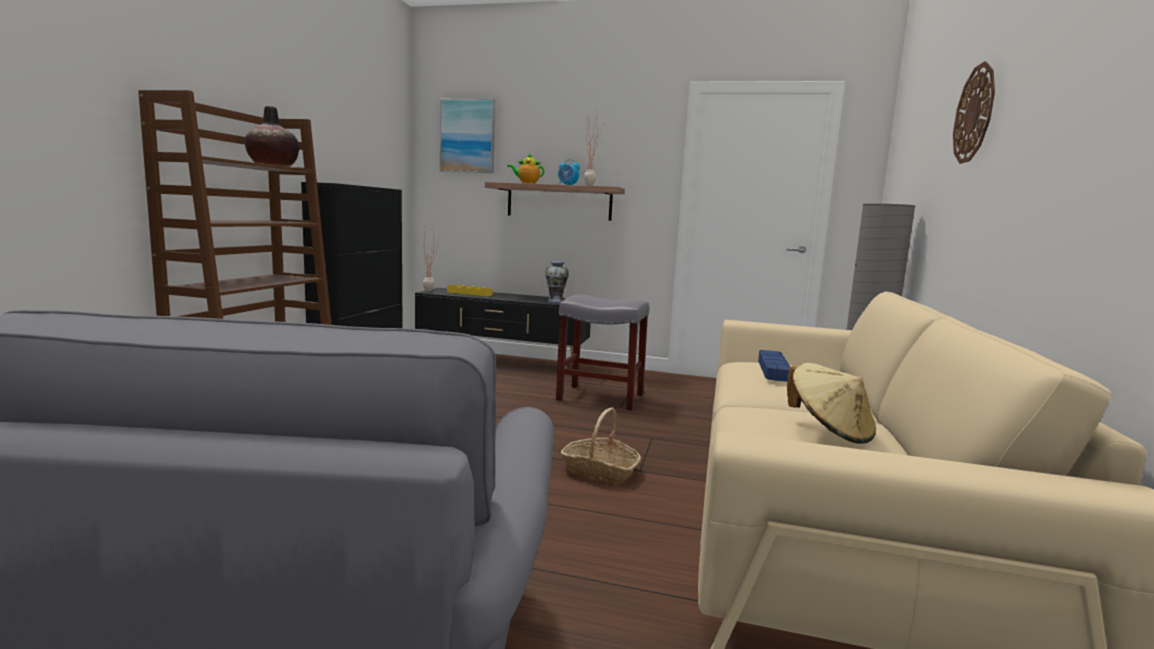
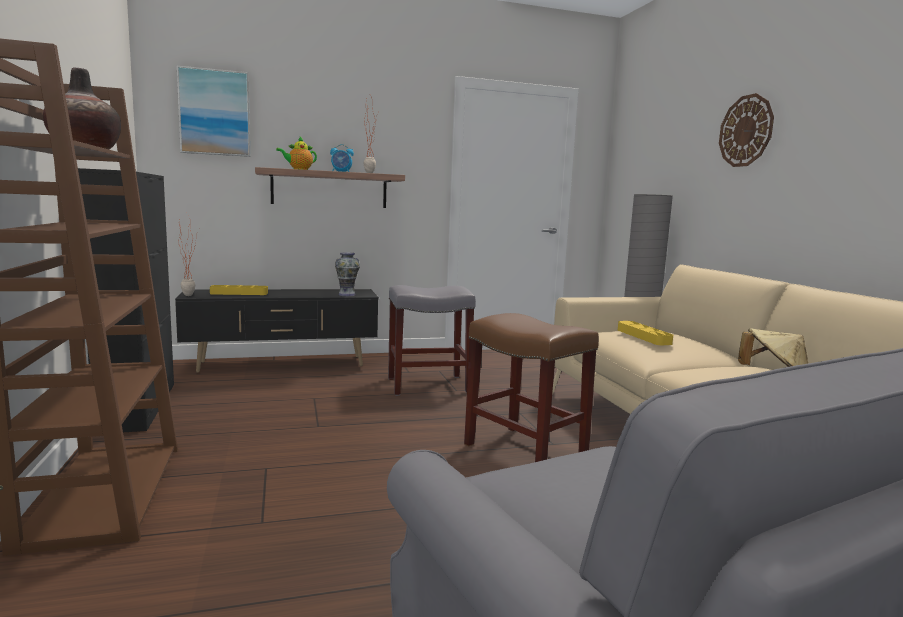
camera: 30 degrees left, 0 degrees up
(600, 471) = (526, 452): basket -> brown stool
(773, 370) = (643, 336): blue tray -> yellow tray

